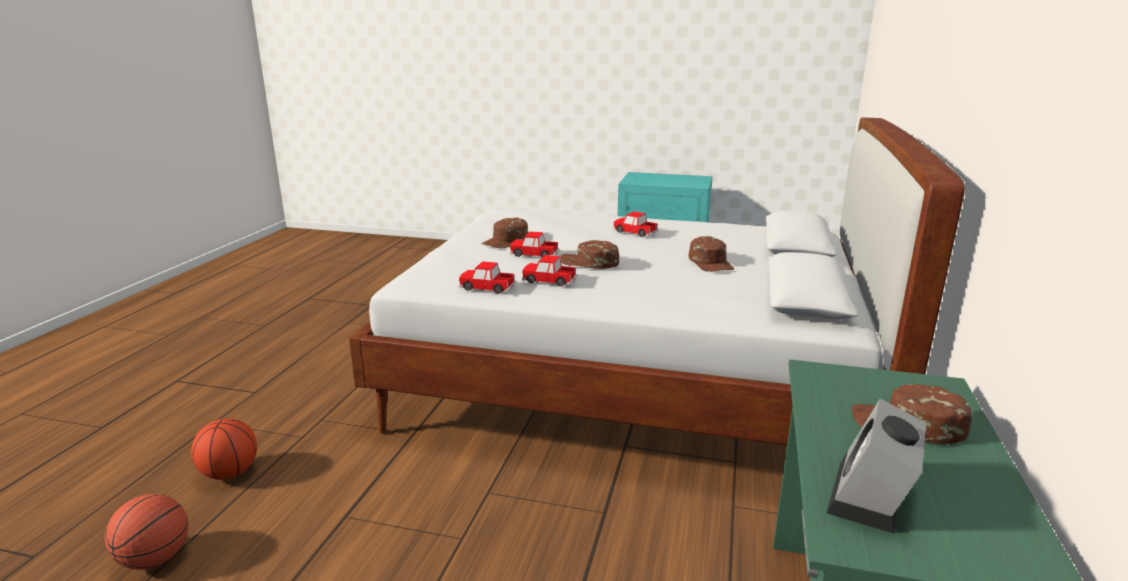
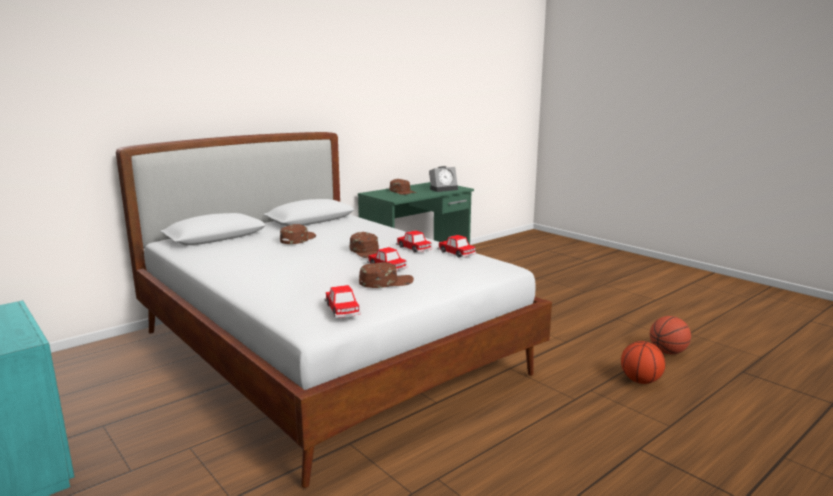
camera: 145 degrees left, 5 degrees down
(635, 232) = (275, 265): toy car -> toy car (342, 309)

